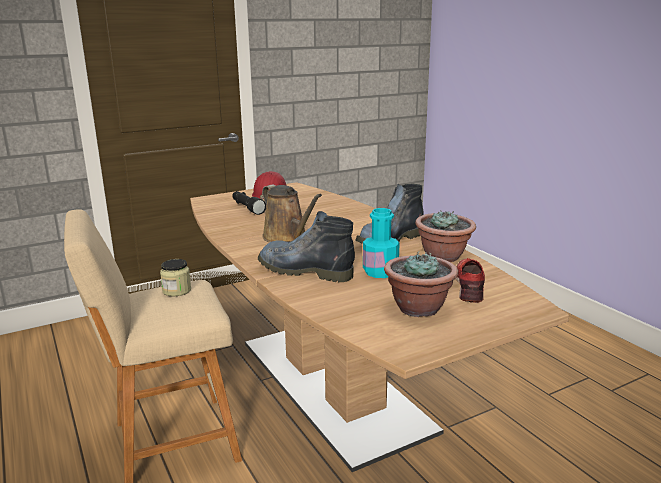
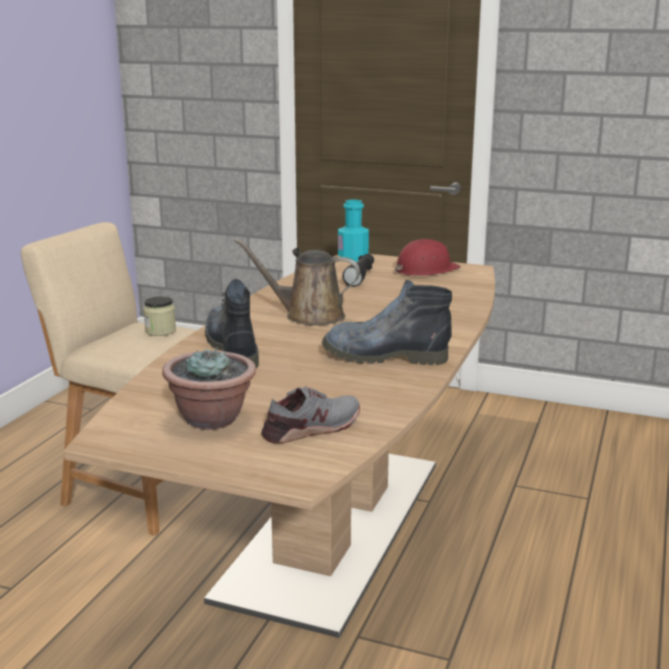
camera: 50 degrees right, 0 degrees up
(287, 237) = (308, 316): brown watering can -> brown watering can turned 90 degrees clockwise
(380, 272) = (283, 377): turquoise bottle -> turquoise bottle (353, 258)
(443, 257) = (383, 393): potted plant -> none
(470, 286) = (312, 428): red shoe -> grey shoe

